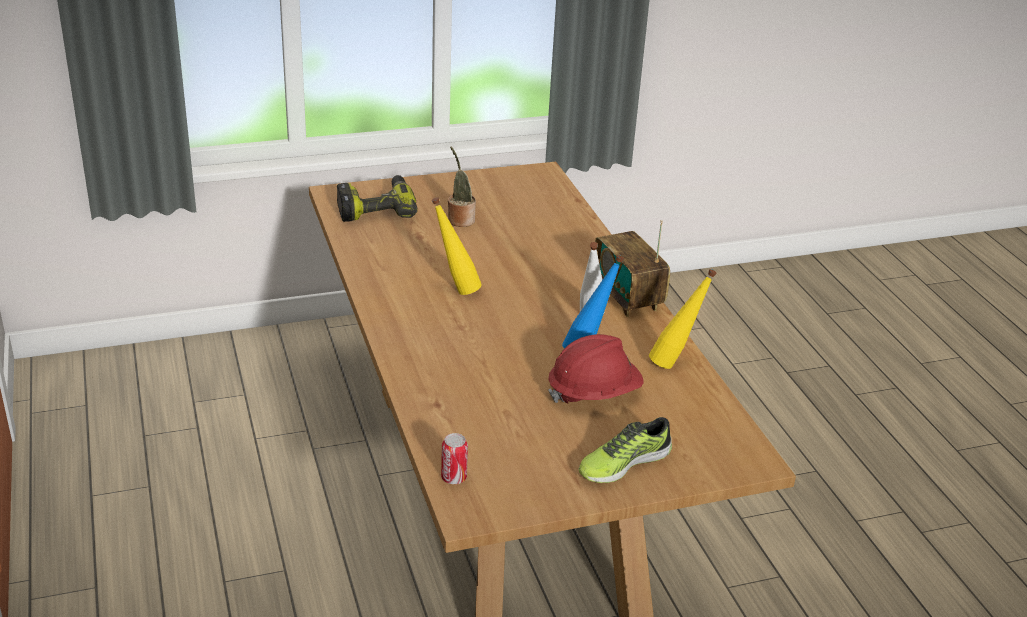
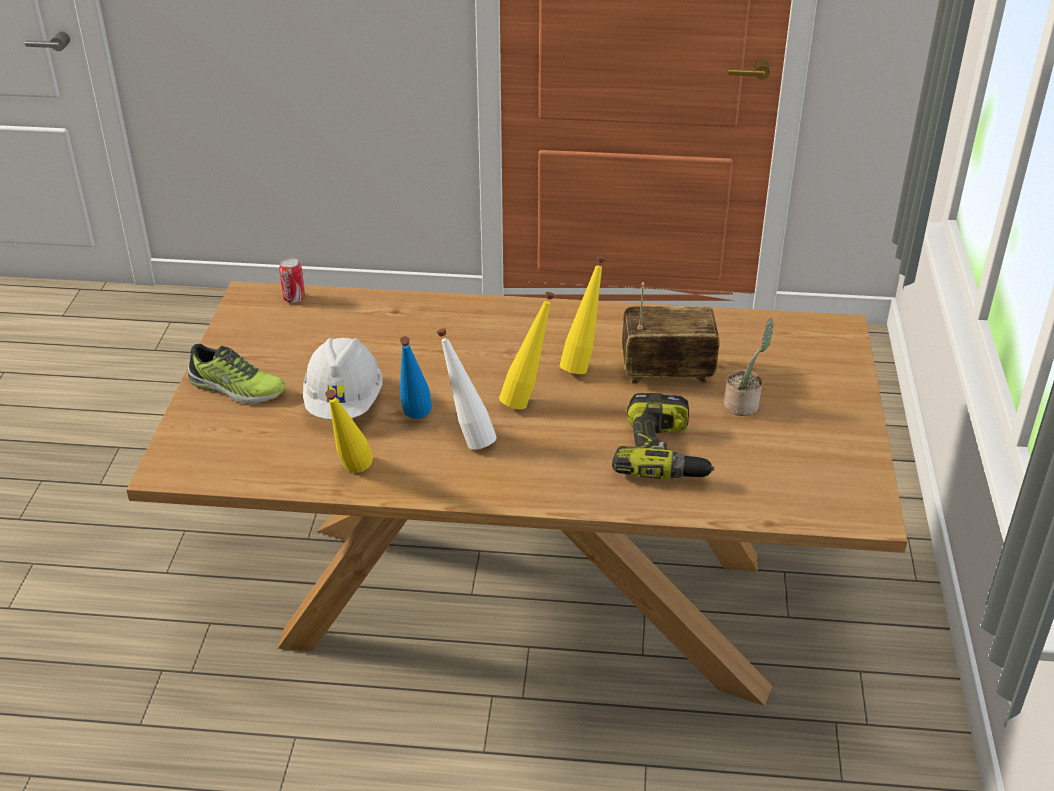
camera: 115 degrees right, 5 degrees up
(376, 208) = (792, 349): power drill -> power drill (664, 454)
(520, 305) = (527, 399): none -> yellow bottle
(593, 393) = (344, 403): red hard hat -> white hard hat
(623, 462) = (236, 388): shoe -> shoe turned 120 degrees clockwise
(627, 297) = (500, 485): radio -> radio (667, 372)

